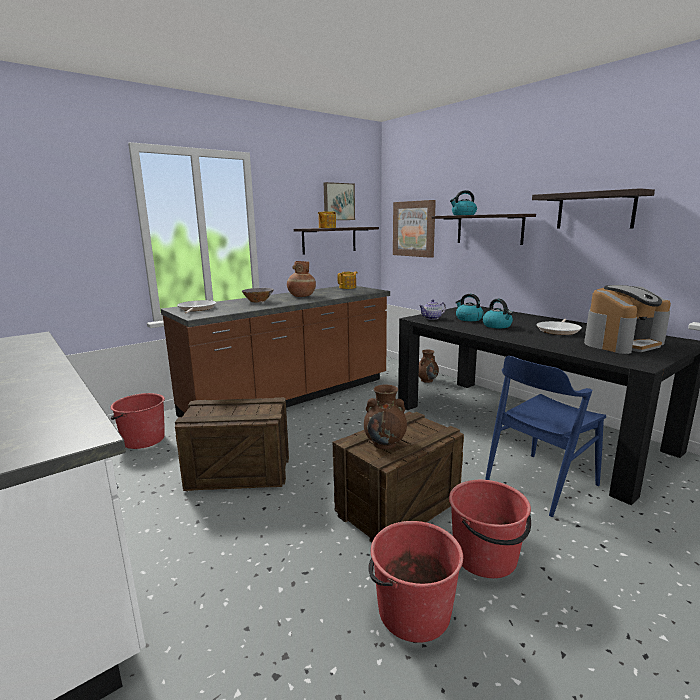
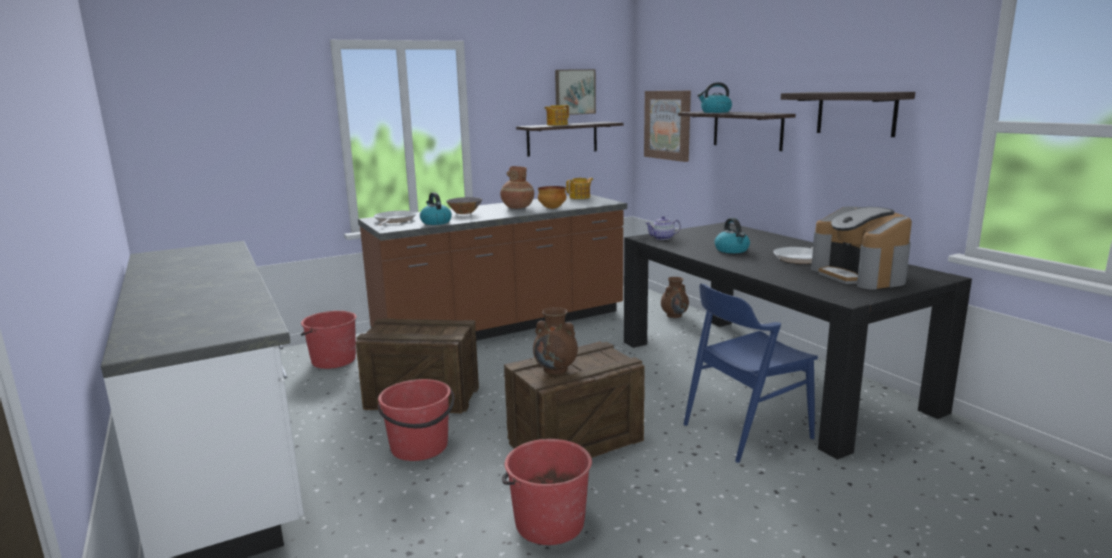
camera: 10 degrees right, 0 degrees up
(331, 296) = (552, 208): none -> bowl
(468, 319) = (705, 240): kettle -> kettle (435, 222)
(486, 557) = (644, 489): red bucket -> red bucket (420, 447)
(622, 343) = (859, 275): coffee machine -> coffee machine turned 90 degrees clockwise

